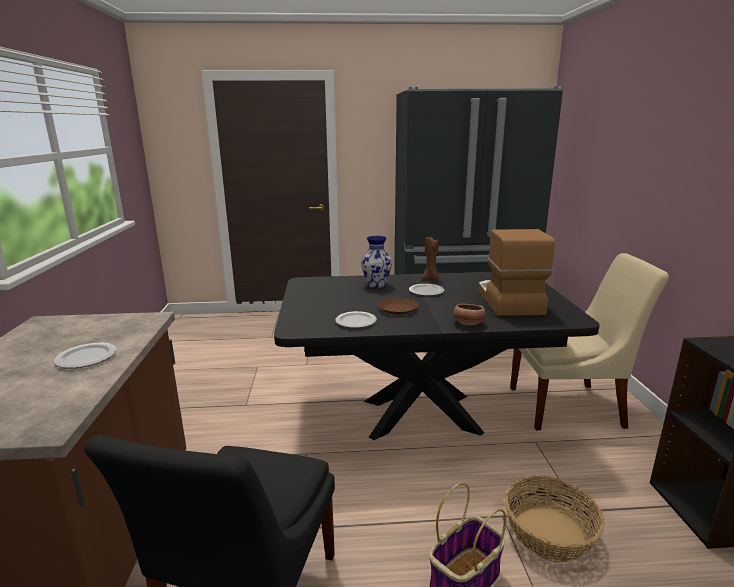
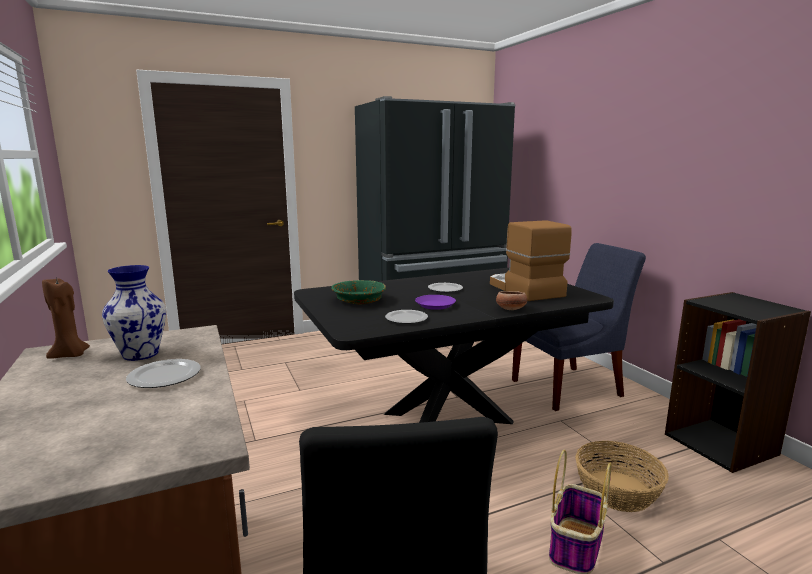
camera: 20 degrees left, 5 degrees down
(334, 296) = (359, 301): none -> green bowl
(377, 285) = (392, 288): vase -> vase (141, 354)
(397, 309) = (435, 305): brown plate -> purple plate
(430, 278) = (437, 279): brown candle -> brown candle (70, 355)
(570, 407) = (570, 387): beige chair -> blue chair

